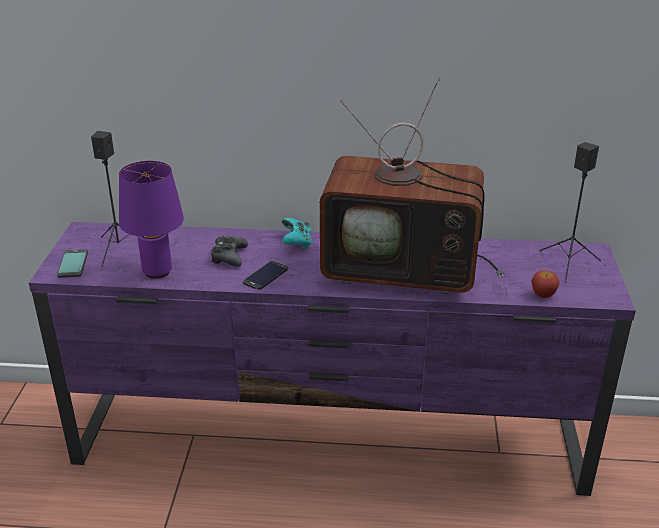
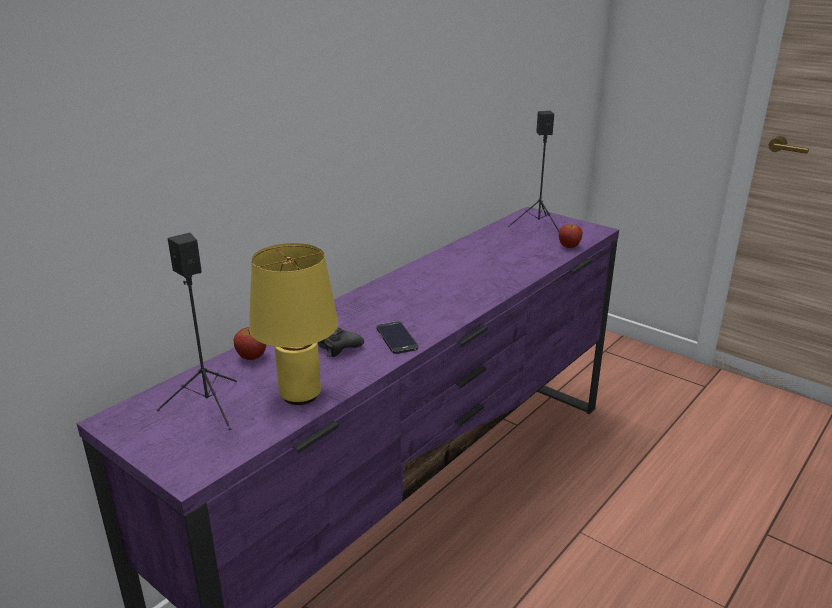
camera: 55 degrees left, 5 degrees down
(72, 264) = (192, 451): phone -> none
(156, 271) = (299, 395): purple table lamp -> yellow table lamp
(185, 237) = (252, 357): none -> apple
(297, 243) = (358, 305): turquoise game controller -> none
(405, 269) = (471, 277): television -> none

